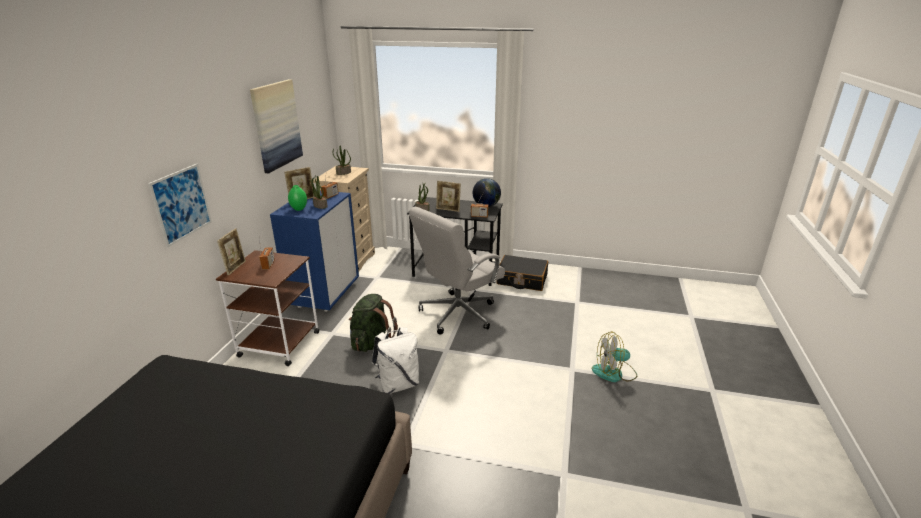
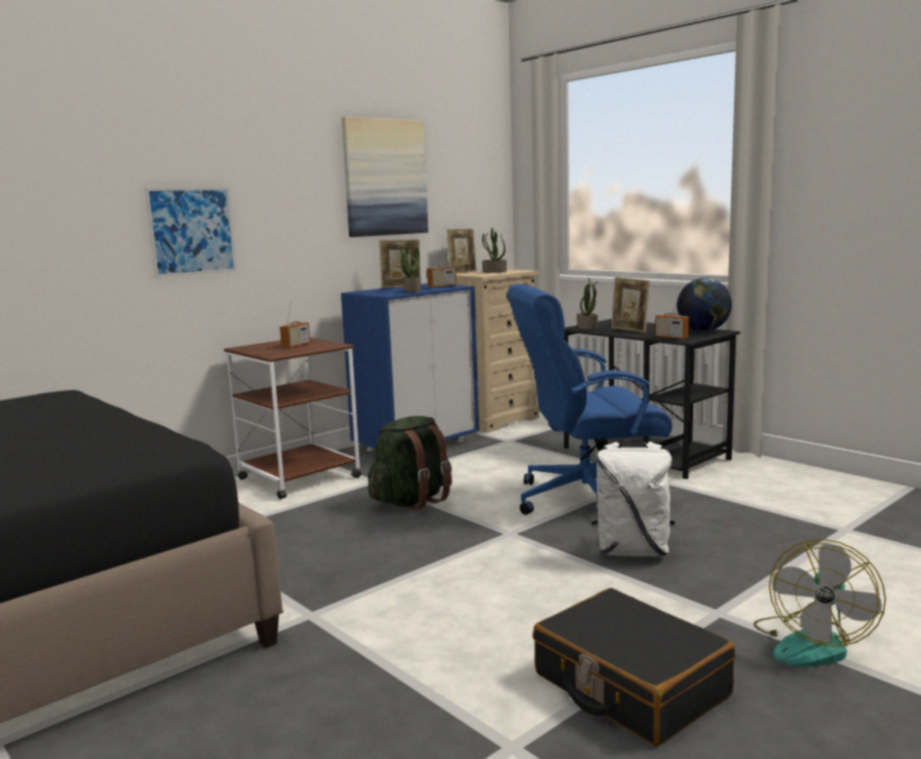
camera: 35 degrees right, 15 degrees down
(235, 268) = (258, 344): picture frame -> picture frame (462, 272)
(299, 209) = (381, 291): green vase -> none
(398, 384) = (389, 551): white backpack -> white backpack (633, 551)
(458, 313) = (586, 498): grey office chair -> blue office chair
(522, 280) = (757, 482): black suitcase -> black suitcase (630, 685)
(614, 373) = (811, 643): fan -> fan turned 90 degrees counterclockwise

